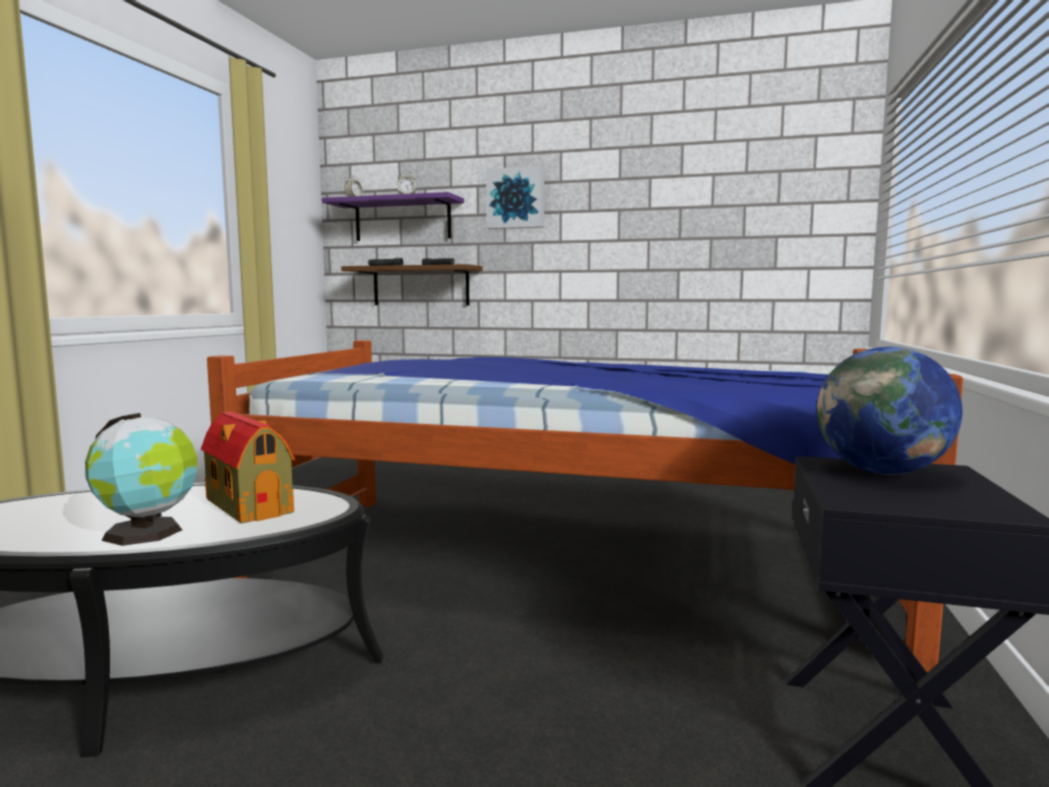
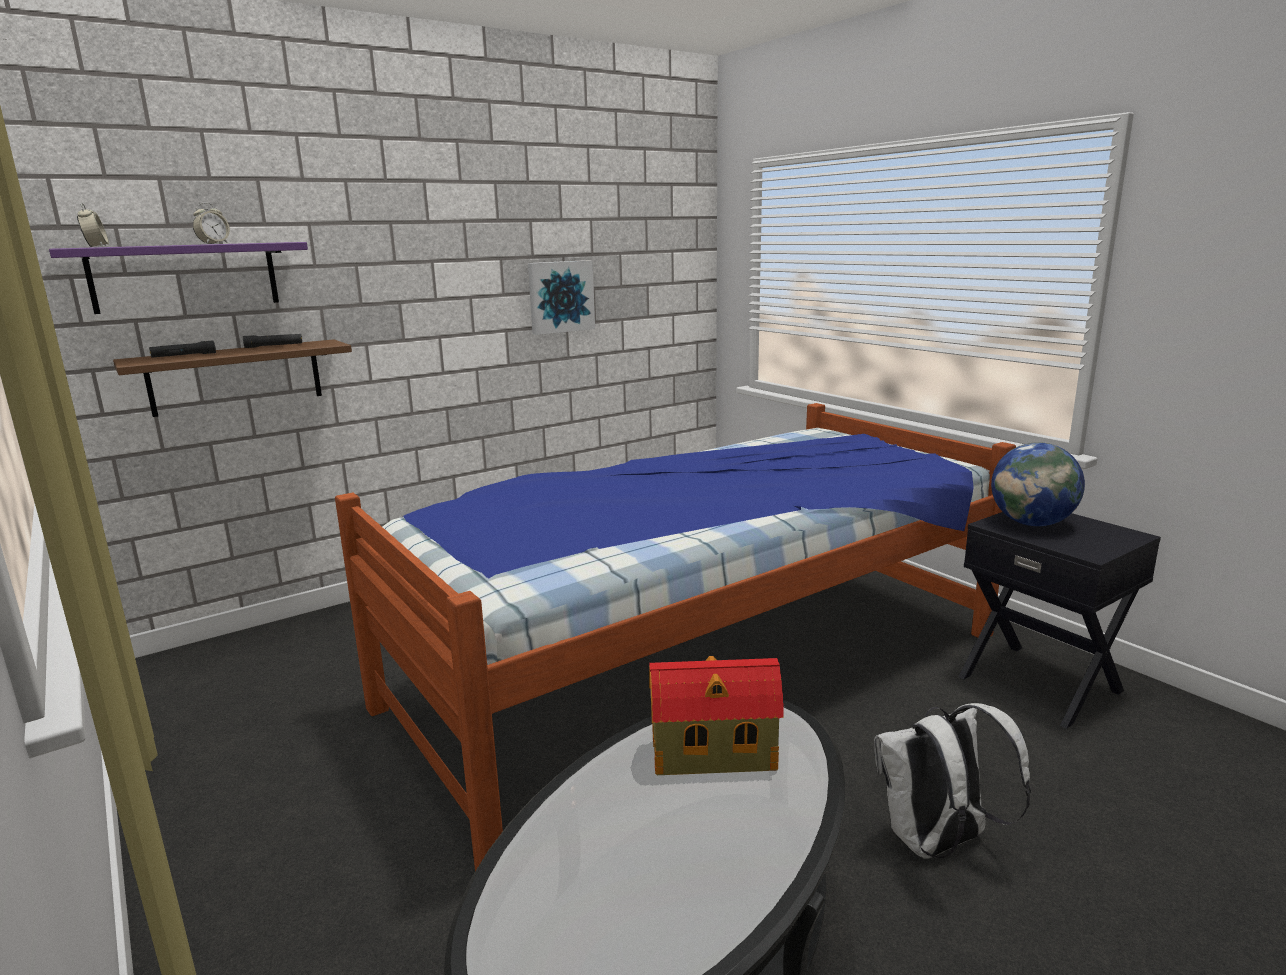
camera: 50 degrees left, 10 degrees up
(147, 532) = (759, 832): globe -> none
(436, 741) = (937, 843): none -> white backpack
(516, 198) = (372, 243): picture -> picture (560, 296)

